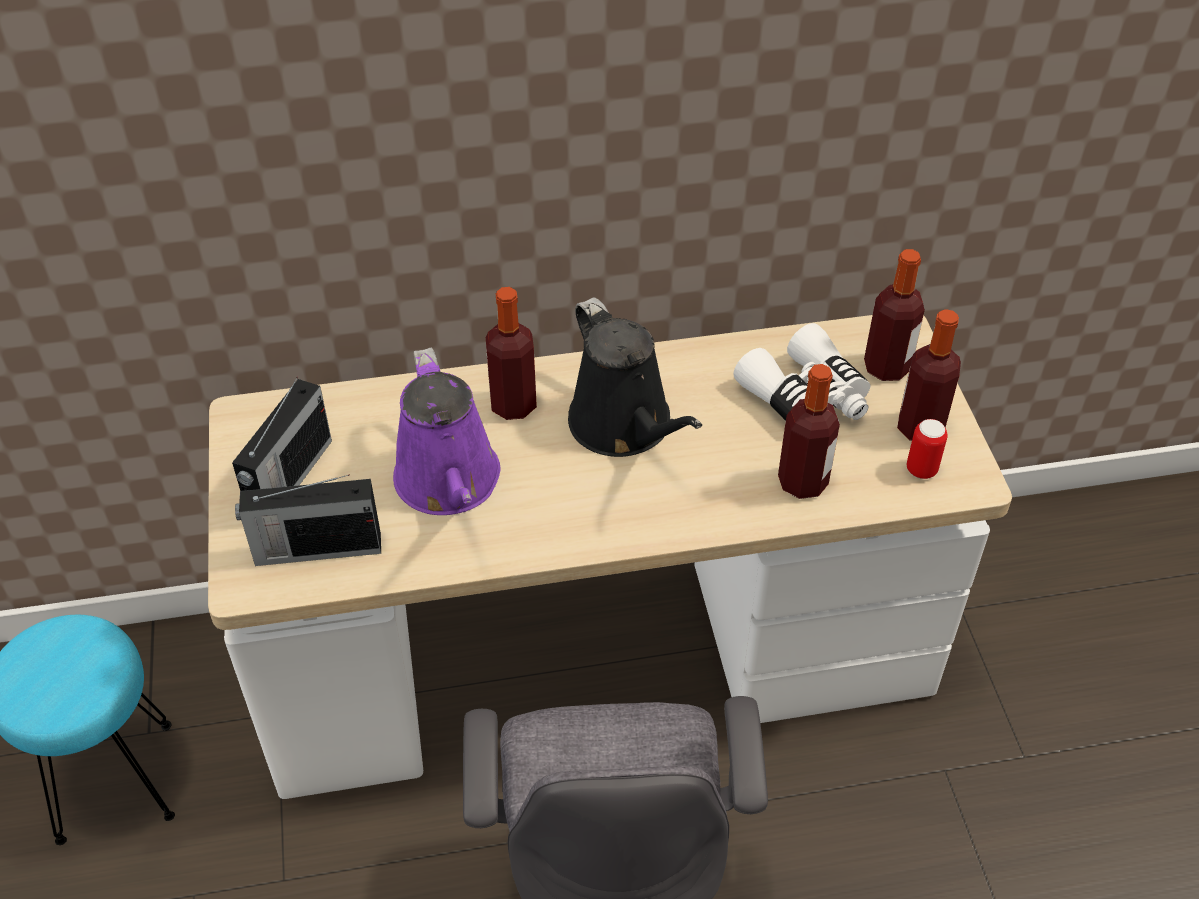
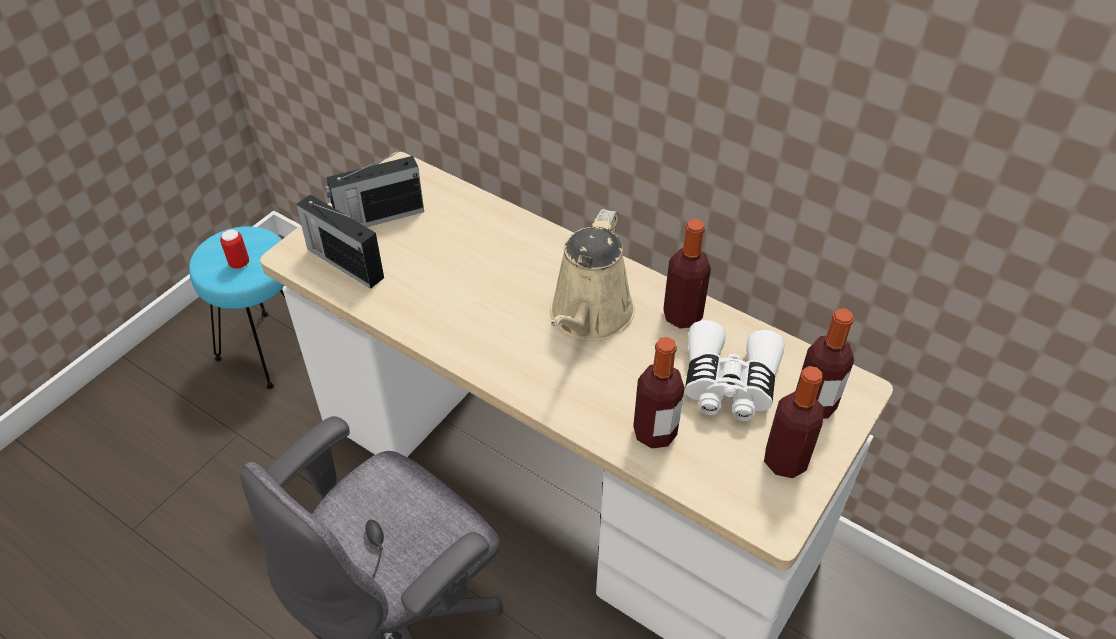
camera: 45 degrees right, 0 degrees up
(450, 484) = (451, 278): purple watering can -> none
(513, 405) = (542, 259): bottle -> bottle (682, 316)
(625, 426) = (589, 317): black watering can -> beige watering can
(921, 470) = (748, 488): can -> can (239, 263)

